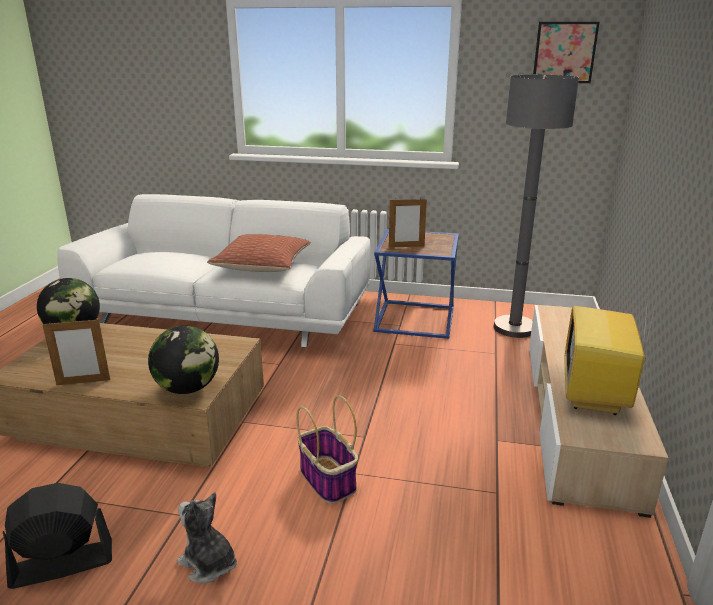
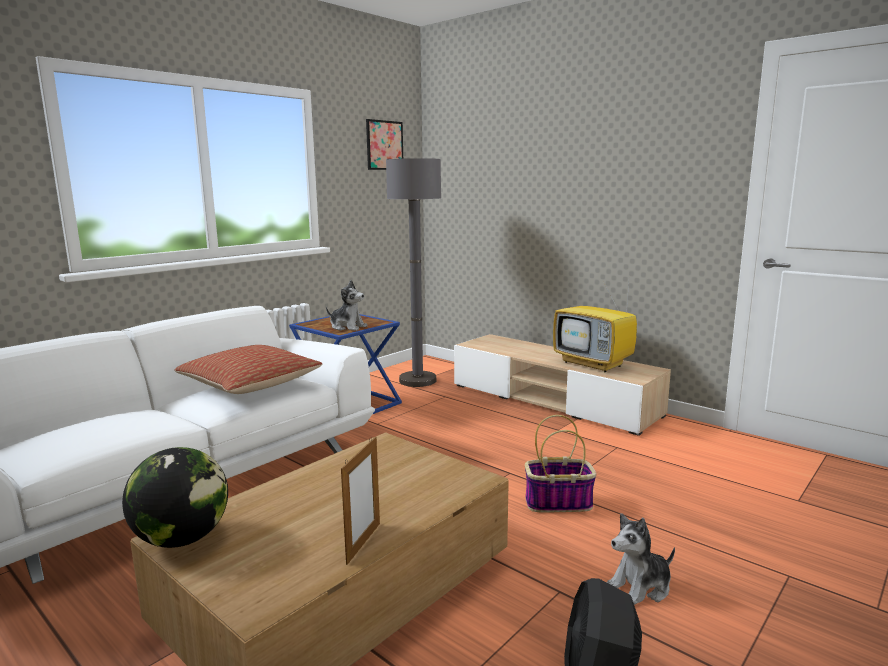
camera: 60 degrees left, 10 degrees down
(188, 388) = (455, 480): globe -> none
(406, 246) = (347, 327): picture frame -> plush toy

